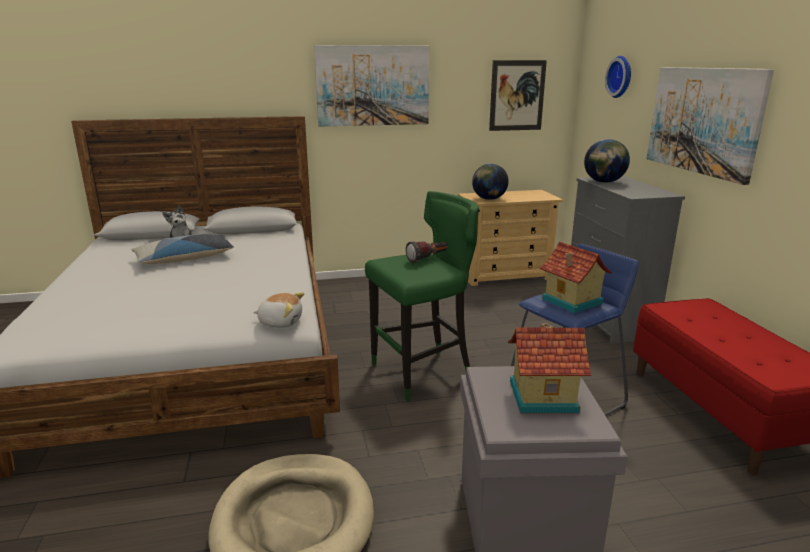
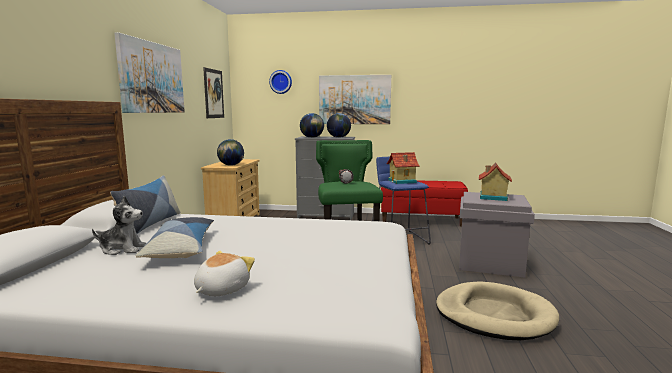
camera: 70 degrees left, 10 degrees down
(252, 235) = (150, 224): none -> pillow
(280, 322) = (386, 225): plush toy -> plush toy (221, 289)
(638, 191) = (339, 137): none -> globe

